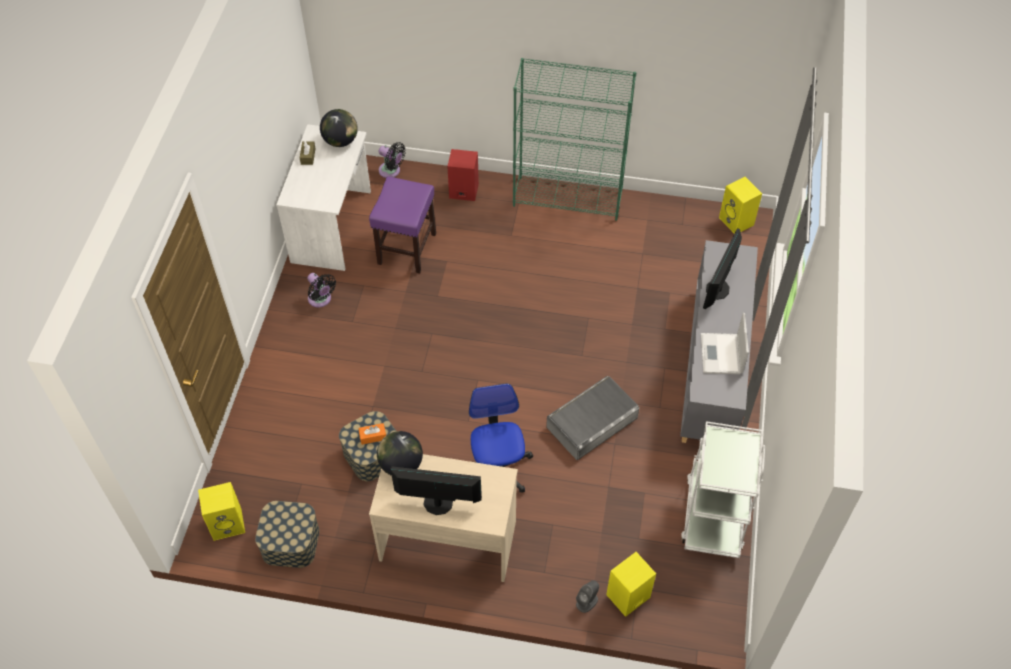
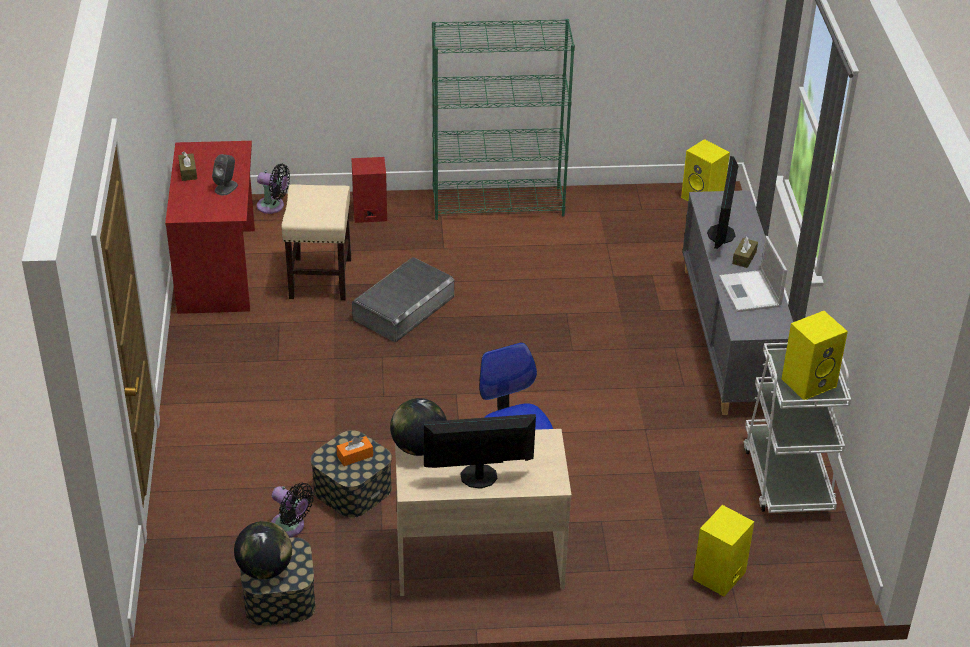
camera: 15 degrees left, 15 degrees down
(228, 523) = (190, 591): yellow speaker -> yellow speaker (809, 382)
(321, 300) = (230, 344): black fan -> black fan (290, 527)
(333, 226) = (219, 269): white desk -> red desk
(340, 141) = (223, 153): globe -> globe (265, 569)
(407, 249) = (320, 279): purple stool -> beige stool
(587, 601) = (672, 590): grey speaker -> grey speaker (226, 187)
(591, 422) = (609, 412): grey storage box -> grey storage box (403, 307)
(728, 318) = (744, 258): none -> brown tissue box

